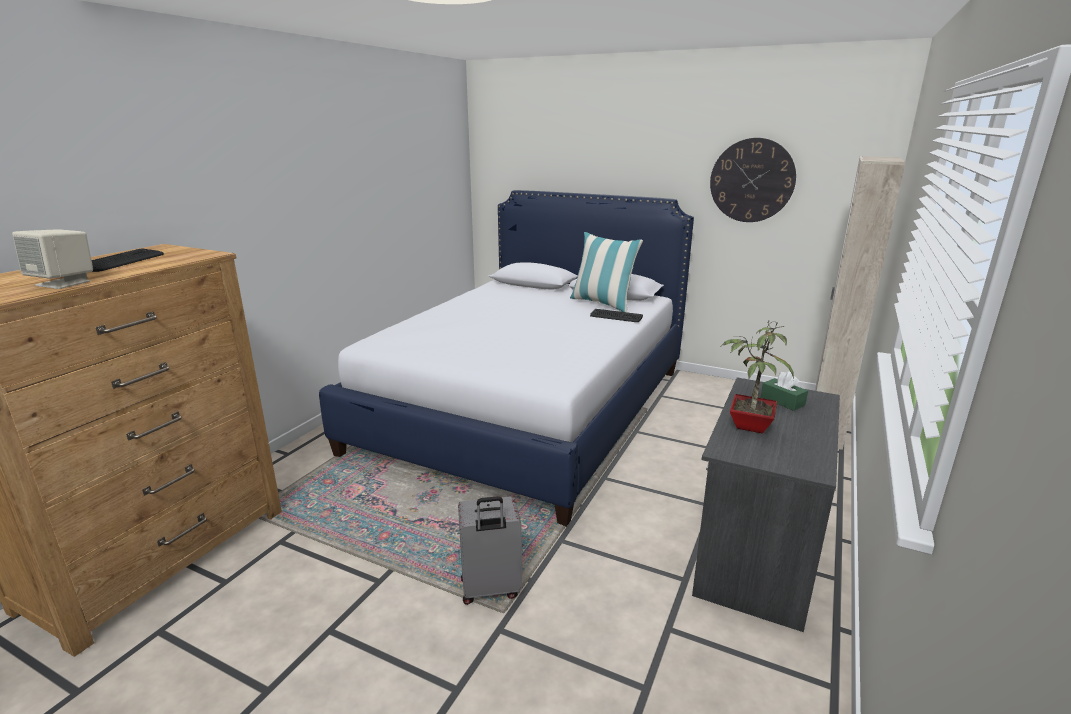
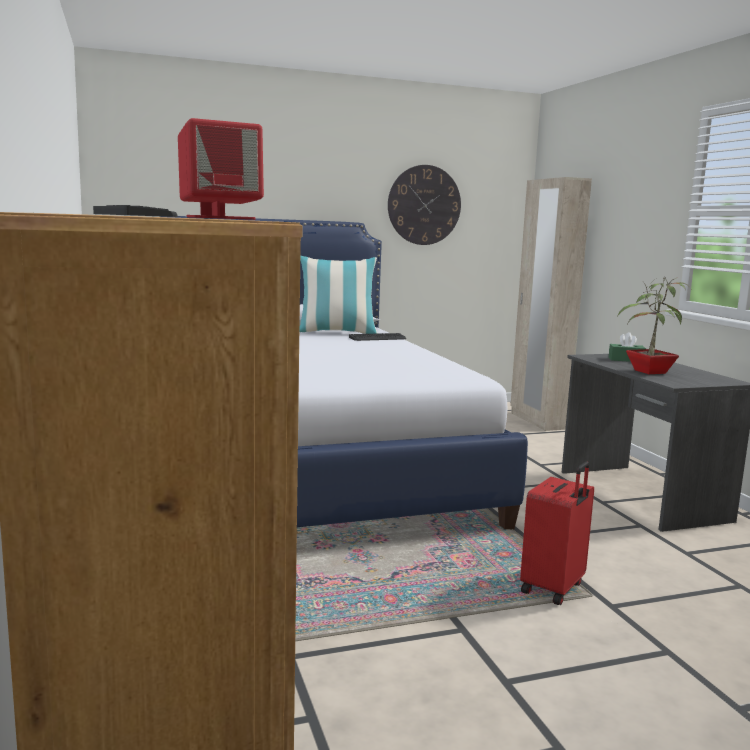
camera: 45 degrees left, 10 degrees down
(64, 283) = (220, 218): beige speaker -> red speaker
(490, 589) = (554, 588): grey suitcase -> red suitcase

